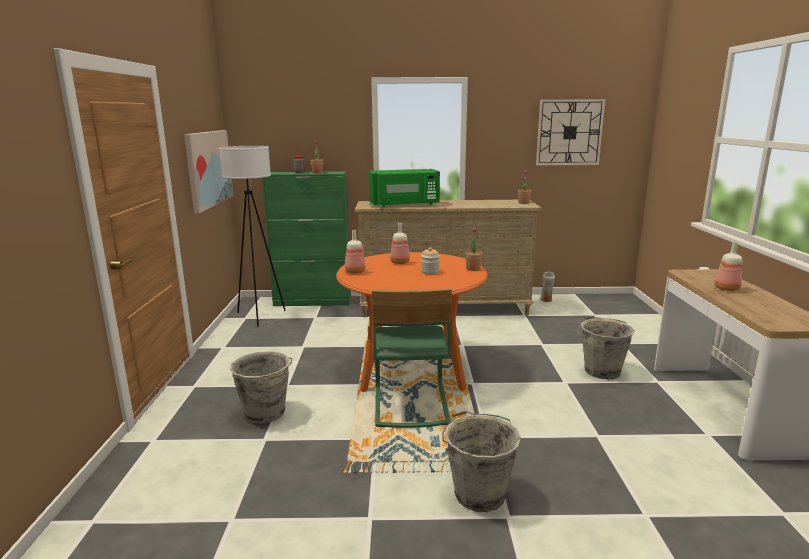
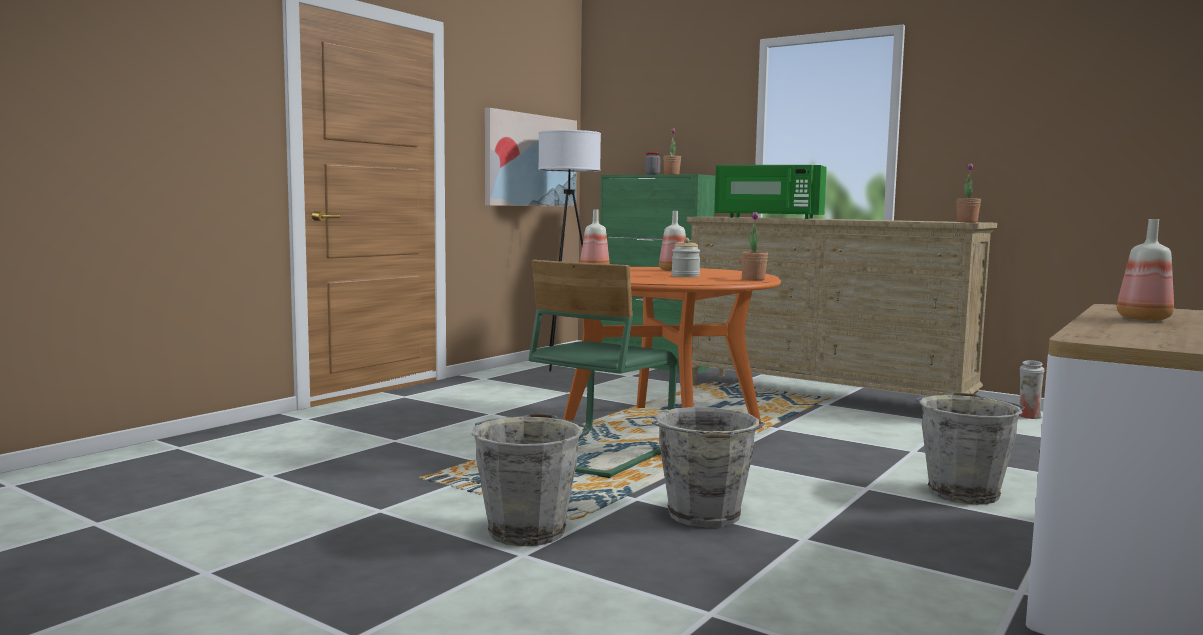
camera: 35 degrees right, 10 degrees down
(265, 413) = (430, 426): grey bucket -> grey bucket (704, 516)
(569, 132) = (1093, 105): wall clock -> none

